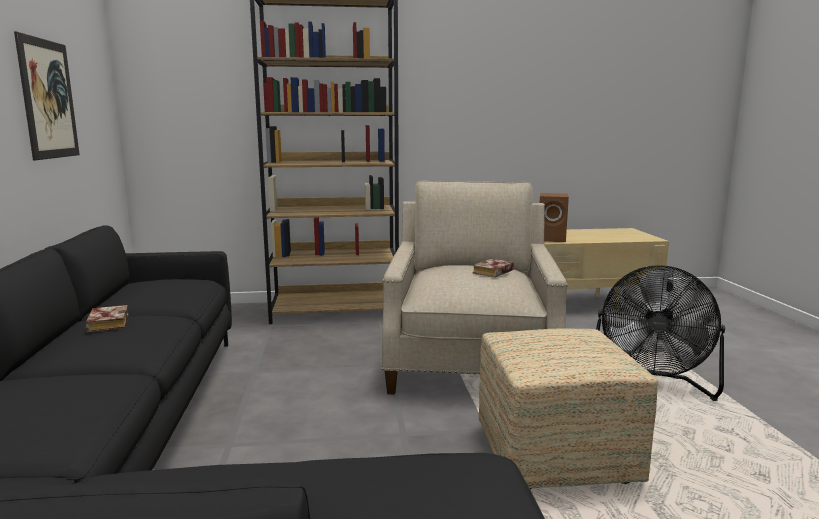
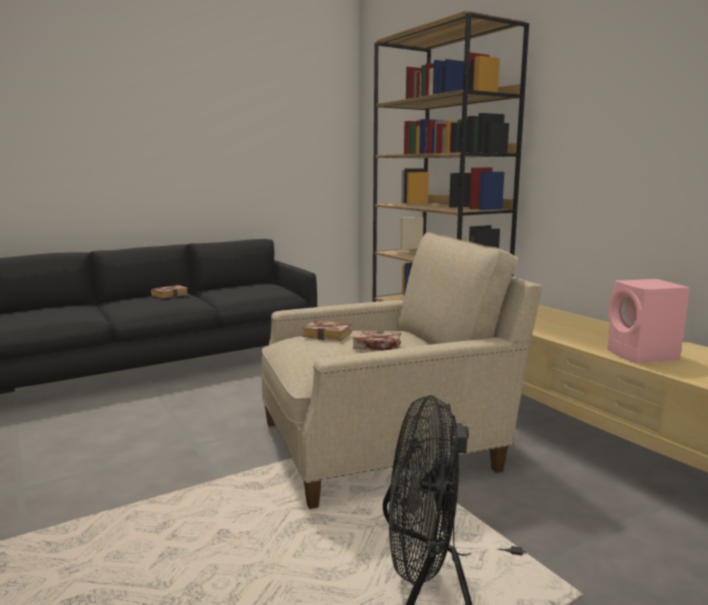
camera: 65 degrees right, 0 degrees up
(48, 99) = (251, 149): picture -> none
(450, 278) = (329, 335): none -> book
(553, 239) = (643, 356): brown speaker -> pink speaker
(556, 456) = (179, 525): ottoman -> none

